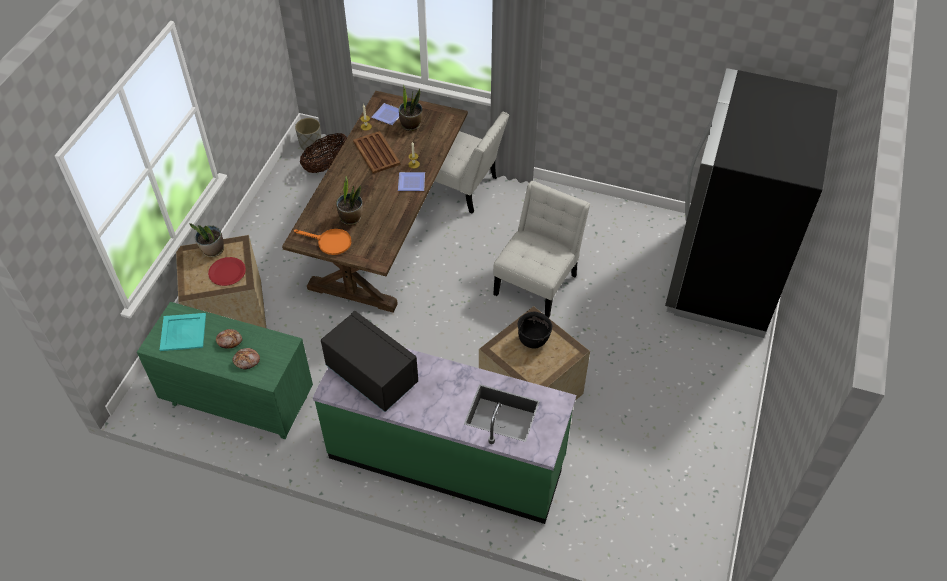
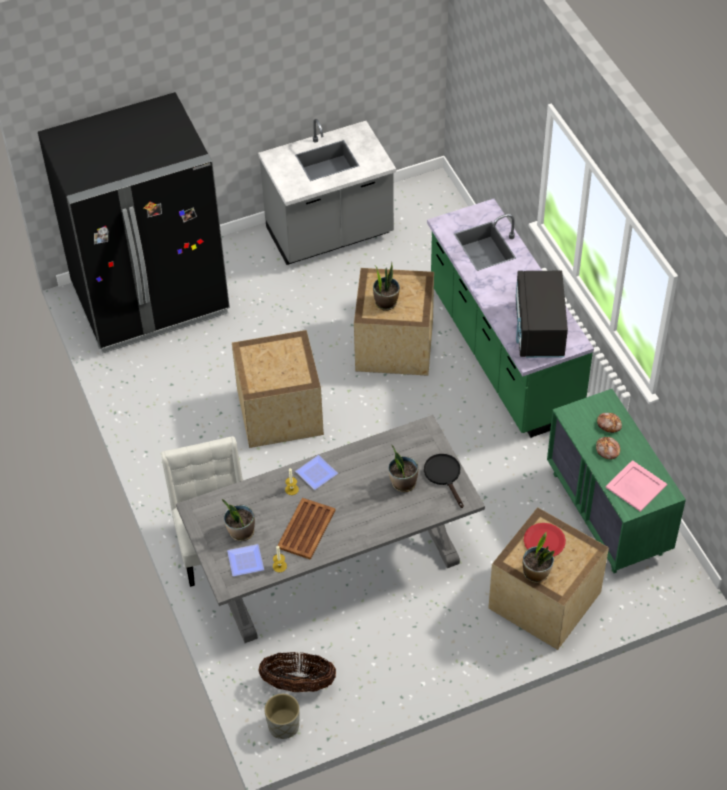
camera: 130 degrees left, 0 degrees up
(183, 332) = (636, 486): turquoise tray -> pink tray
(330, 242) = (444, 475): orange frying pan -> black frying pan
(386, 231) = (333, 559): brown dining table -> grey dining table
(533, 340) = (386, 302): black cooking pot -> potted plant
(538, 281) = (278, 411): white chair -> crate
(702, 439) = (330, 234): none -> grey counter

